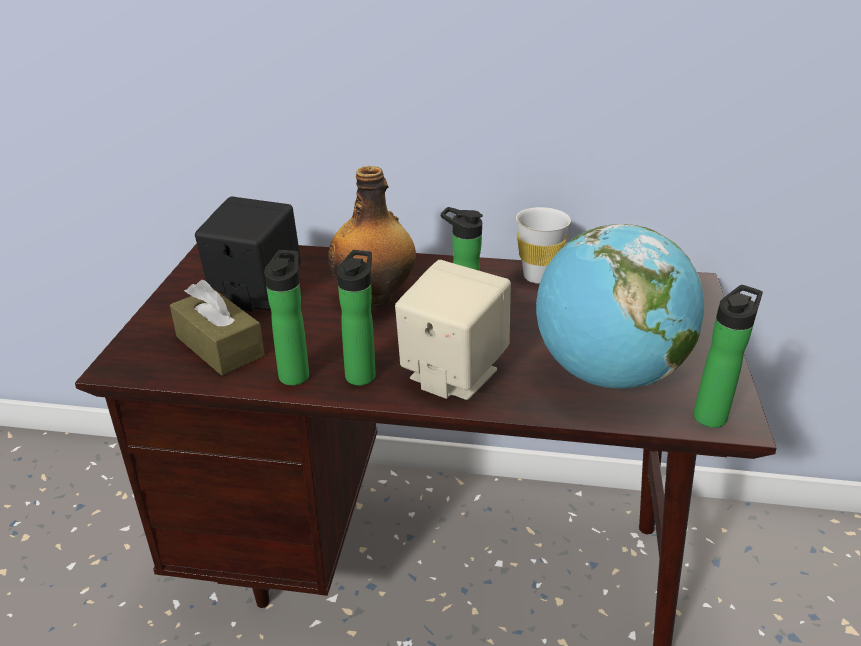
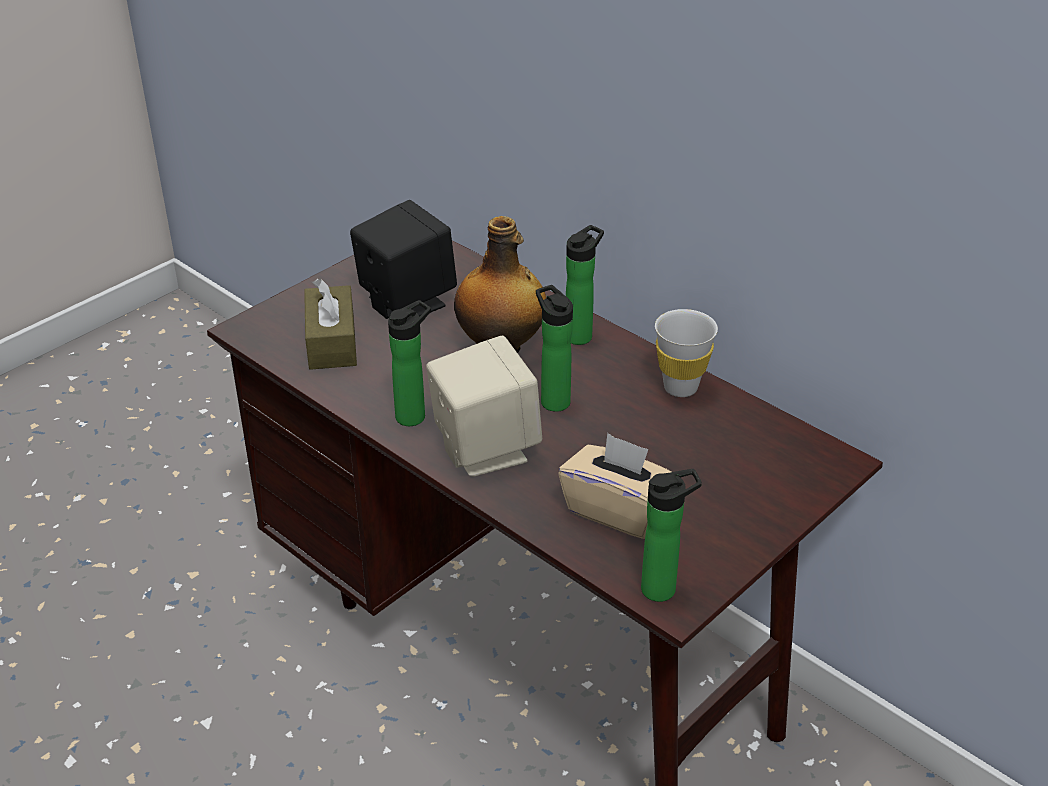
camera: 35 degrees right, 5 degrees up
(295, 373) = (364, 392): bottle -> bottle (581, 335)
(607, 374) = (618, 510): globe -> beige tissue box

